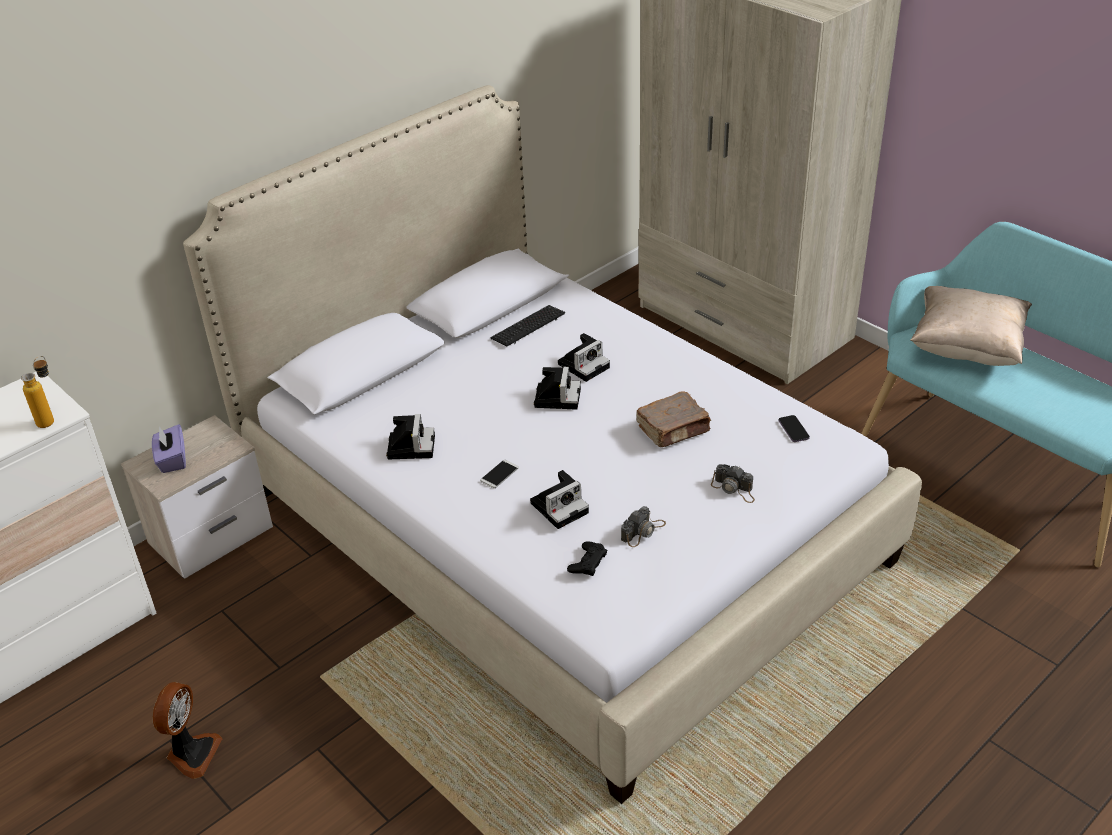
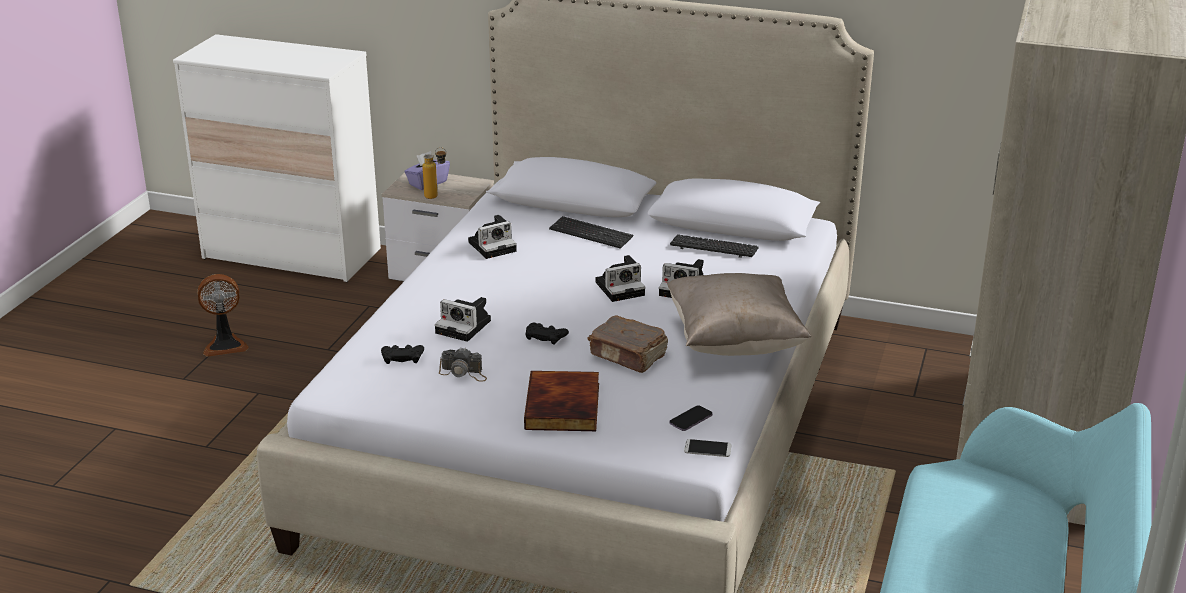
camera: 60 degrees right, 10 degrees down
(51, 419) = (313, 70): bottle -> bottle (436, 196)
(442, 382) = (591, 234): none -> keyboard
(499, 474) = (488, 291): phone -> phone (707, 449)
(610, 464) = (545, 336): none -> black game controller
(734, 489) = (564, 406): camera -> book
(966, 349) = (983, 513): beige pillow -> beige pillow (734, 342)

